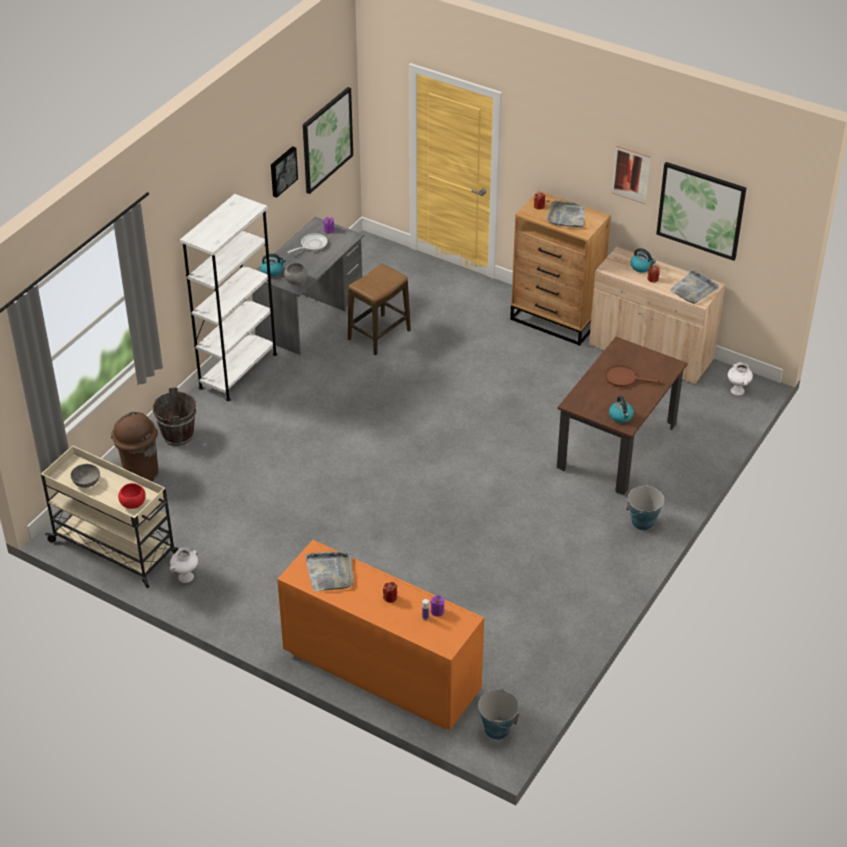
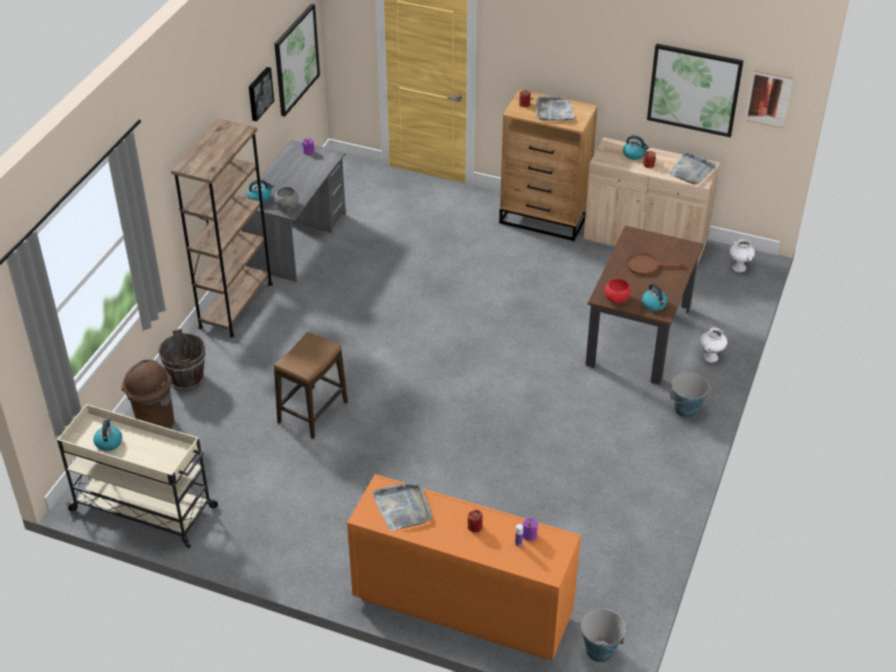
camera: 10 degrees left, 0 degrees up
(86, 482) = (108, 442): grey bowl -> kettle
(132, 503) = (165, 459): red bowl -> red bowl (616, 298)
(186, 577) = (228, 530): white vase -> white vase (711, 357)
(238, 371) = (236, 305): white bookcase -> brown bookcase
(312, 245) = (294, 168): frying pan -> none
(379, 335) = (372, 253): stool -> stool (312, 413)
(631, 174) = (618, 61): picture -> picture (768, 98)

